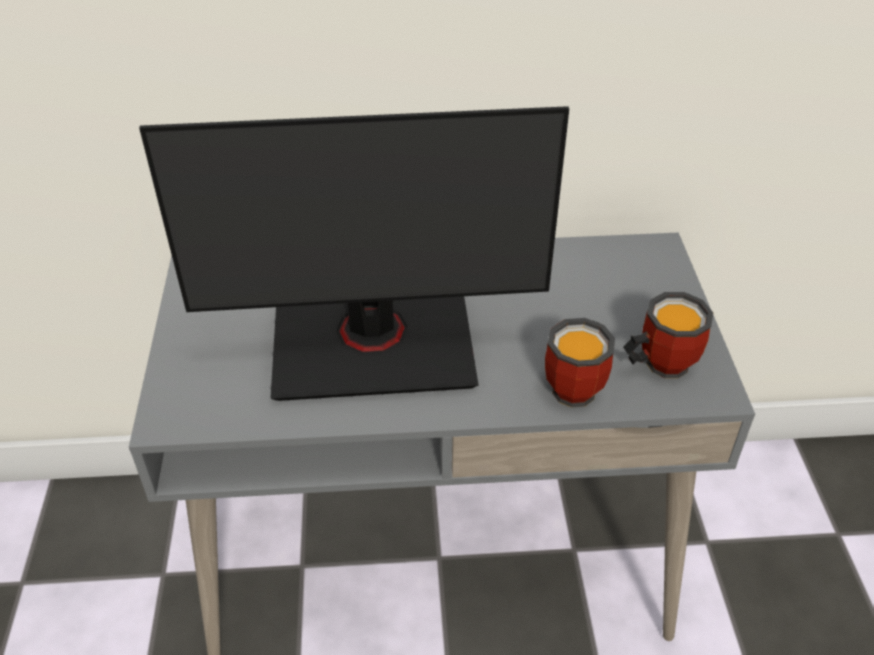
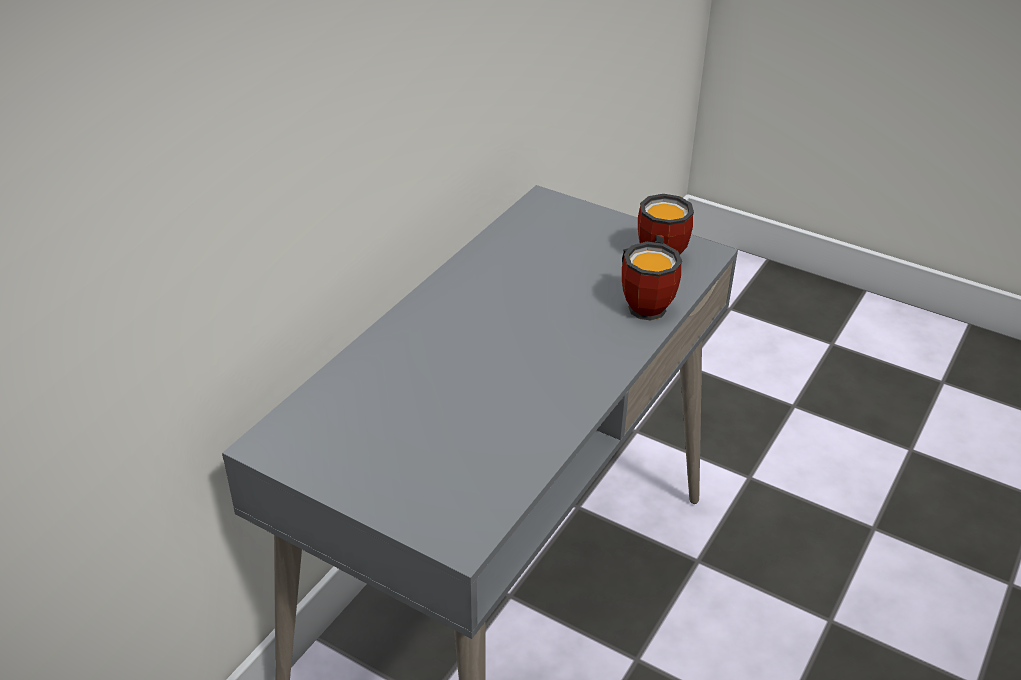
camera: 55 degrees left, 5 degrees down
(373, 345) = (496, 380): monitor -> none

